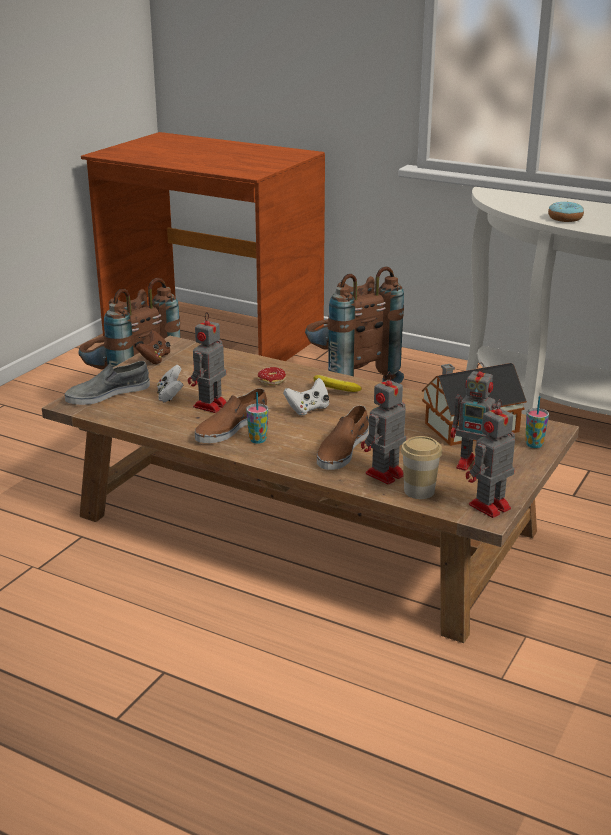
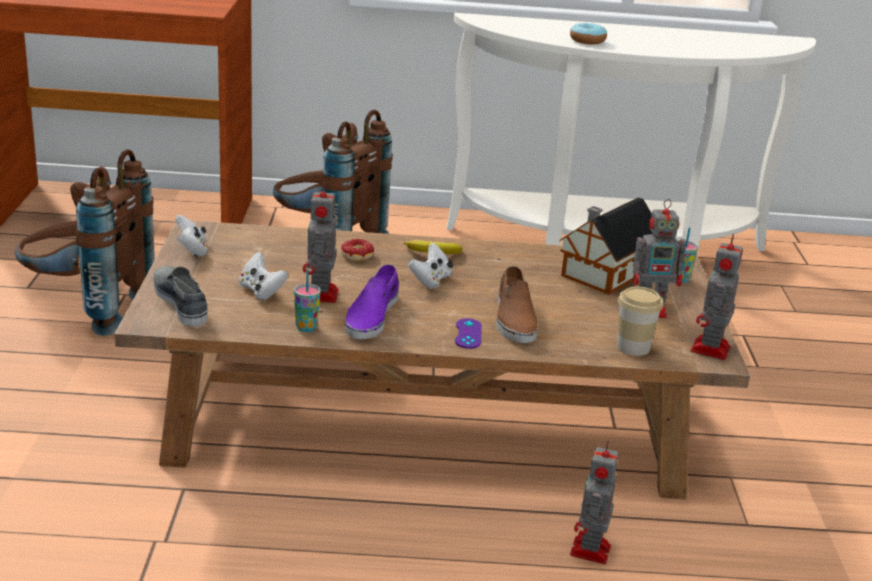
camera: 30 degrees left, 0 degrees up
(107, 394) = (181, 302): grey shoe -> grey shoe turned 120 degrees clockwise
(155, 359) = (192, 250): brown game controller -> white game controller
(231, 427) = (371, 316): brown shoe -> purple shoe
(258, 440) = (416, 325): cup -> cup (306, 328)
(290, 454) = (468, 334): none -> purple game controller
(383, 475) = (582, 337): toy robot -> toy robot (589, 552)

